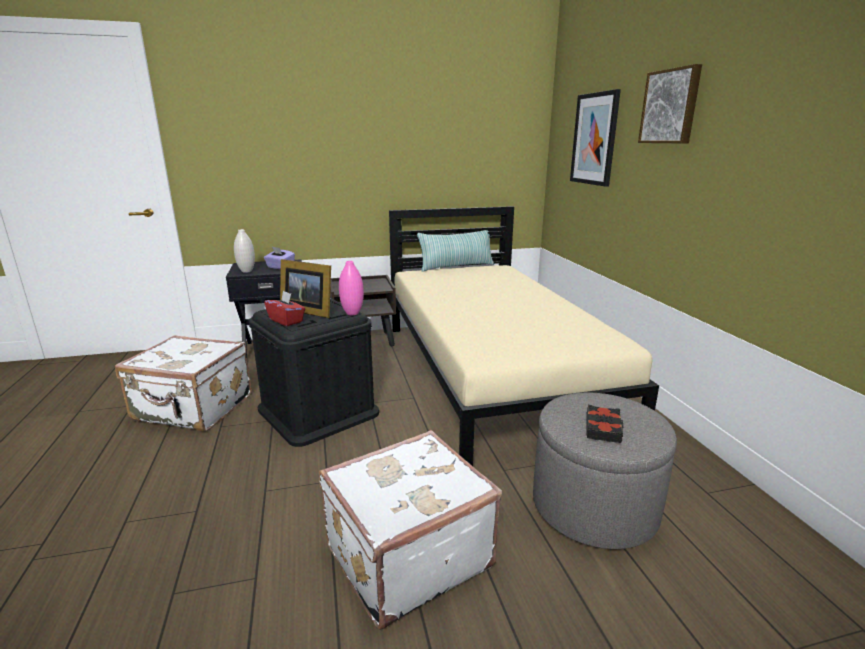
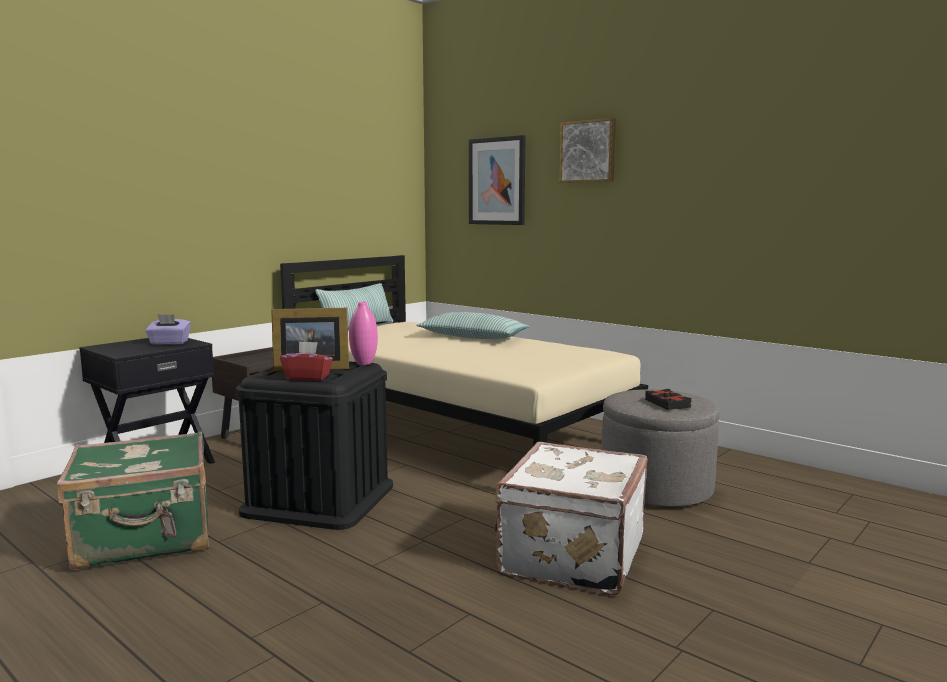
camera: 35 degrees left, 10 degrees down
(193, 409) = (145, 539): white suitcase -> green suitcase
(246, 271) = (130, 350): white vase -> none
(522, 294) = (472, 337): none -> pillow

